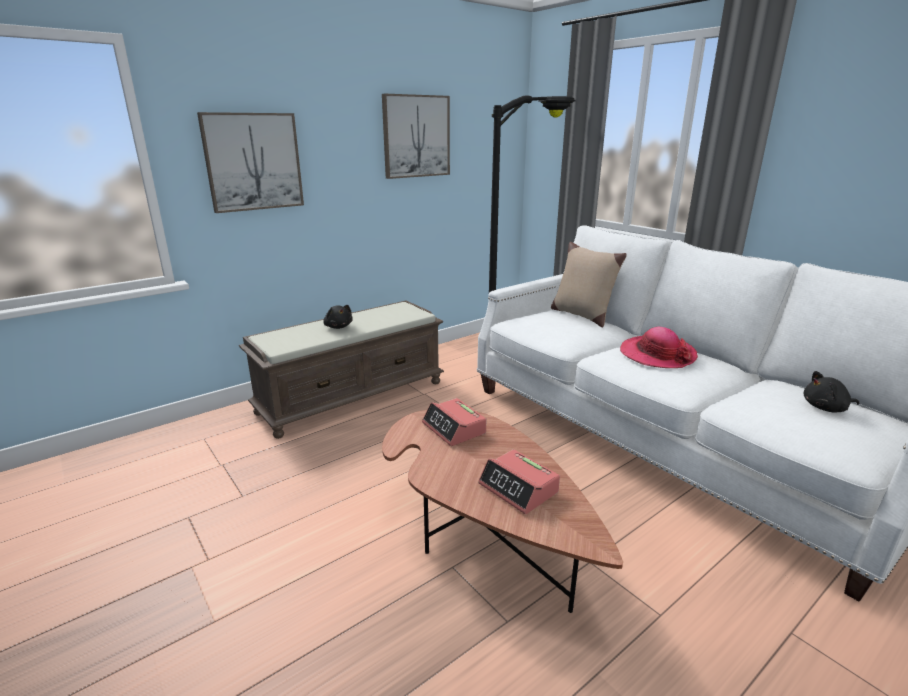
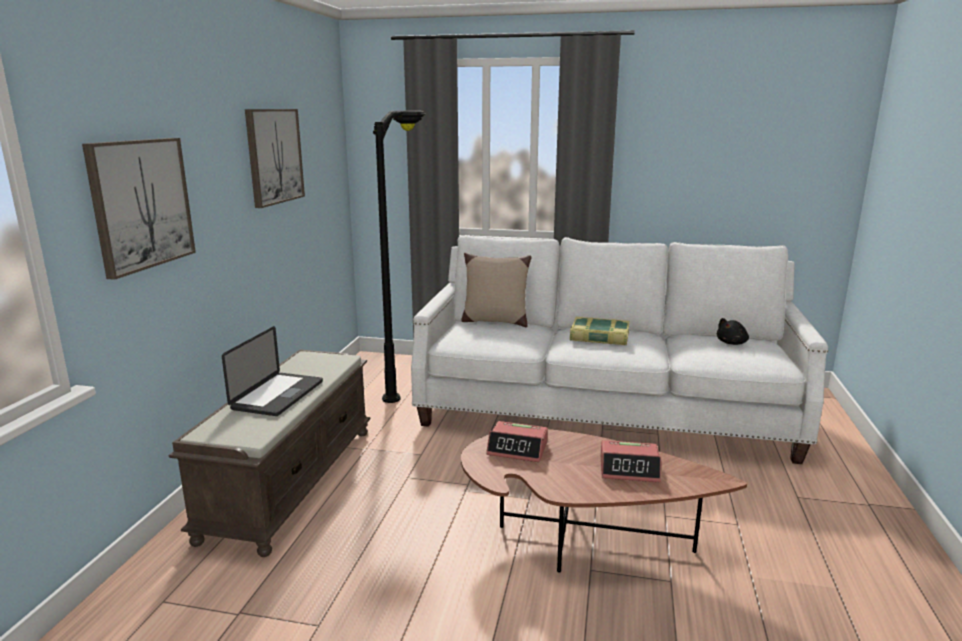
camera: 40 degrees left, 5 degrees down
(338, 327) = (278, 395): black plush toy -> laptop
(657, 355) = (599, 337): hat -> book

